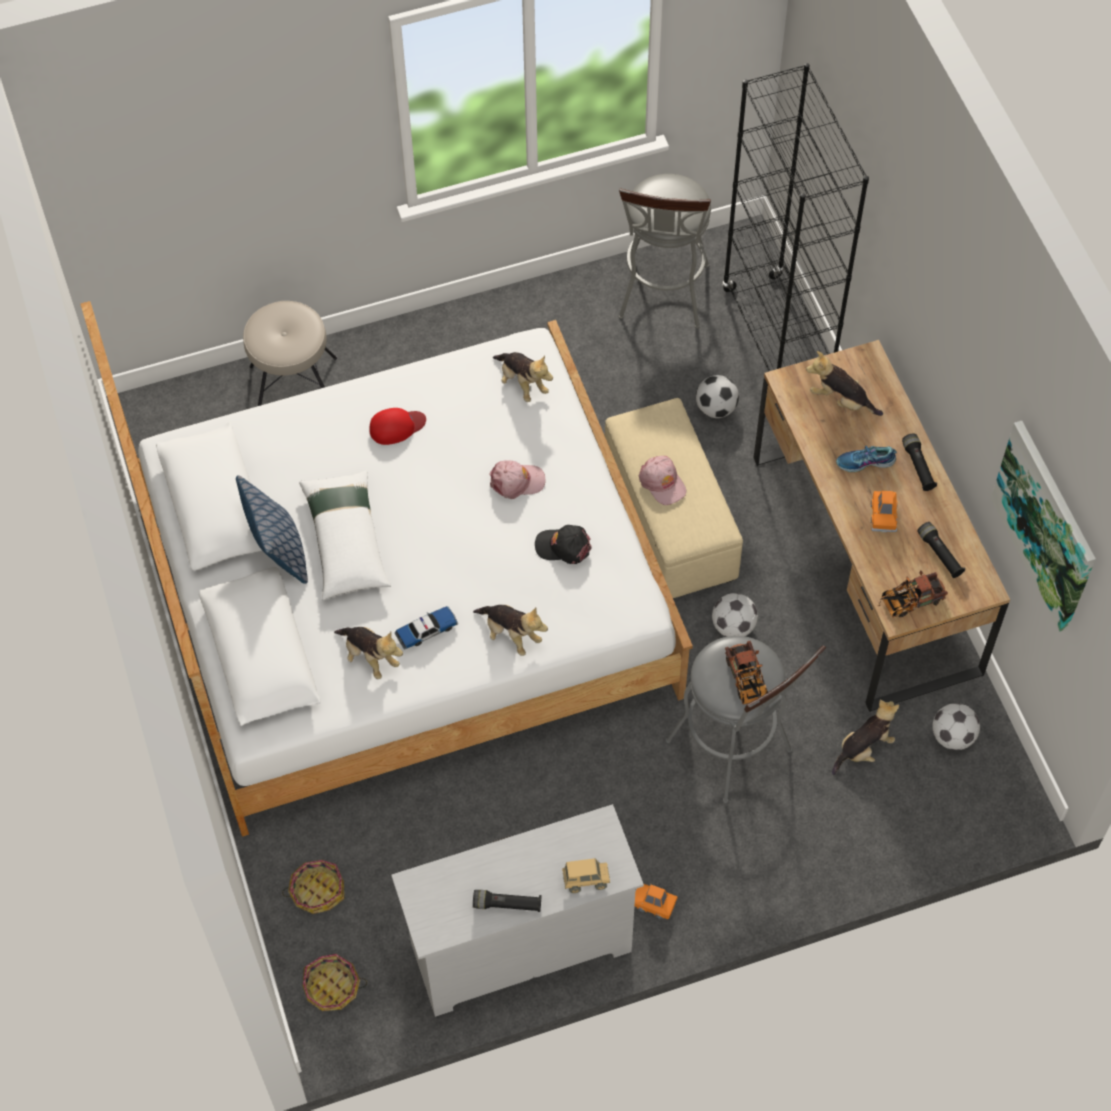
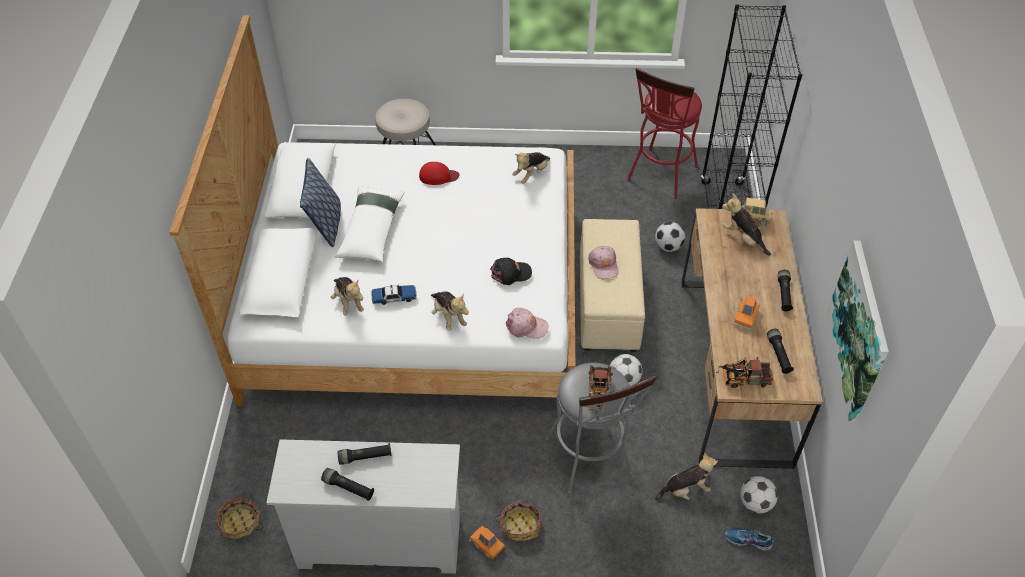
camera: 20 degrees right, 10 degrees down
(317, 890) = (265, 456): basket -> basket (520, 525)
(508, 860) = (365, 457): none -> black flashlight
(517, 481) = (499, 228): pink cap -> pink cap (526, 326)
(522, 383) = (531, 174): plush toy -> plush toy turned 60 degrees clockwise
(563, 546) = (511, 273): black cap -> black cap turned 135 degrees clockwise
(586, 881) = (413, 491): toy truck -> toy truck (754, 219)
(663, 299) = (660, 177): grey stool -> red stool
(865, 463) = (745, 281): shoe -> shoe (748, 541)

